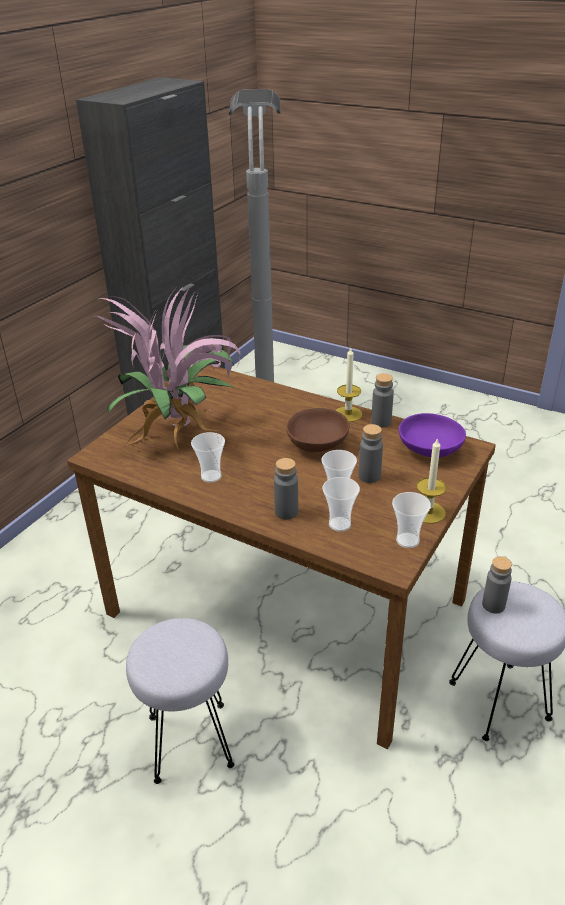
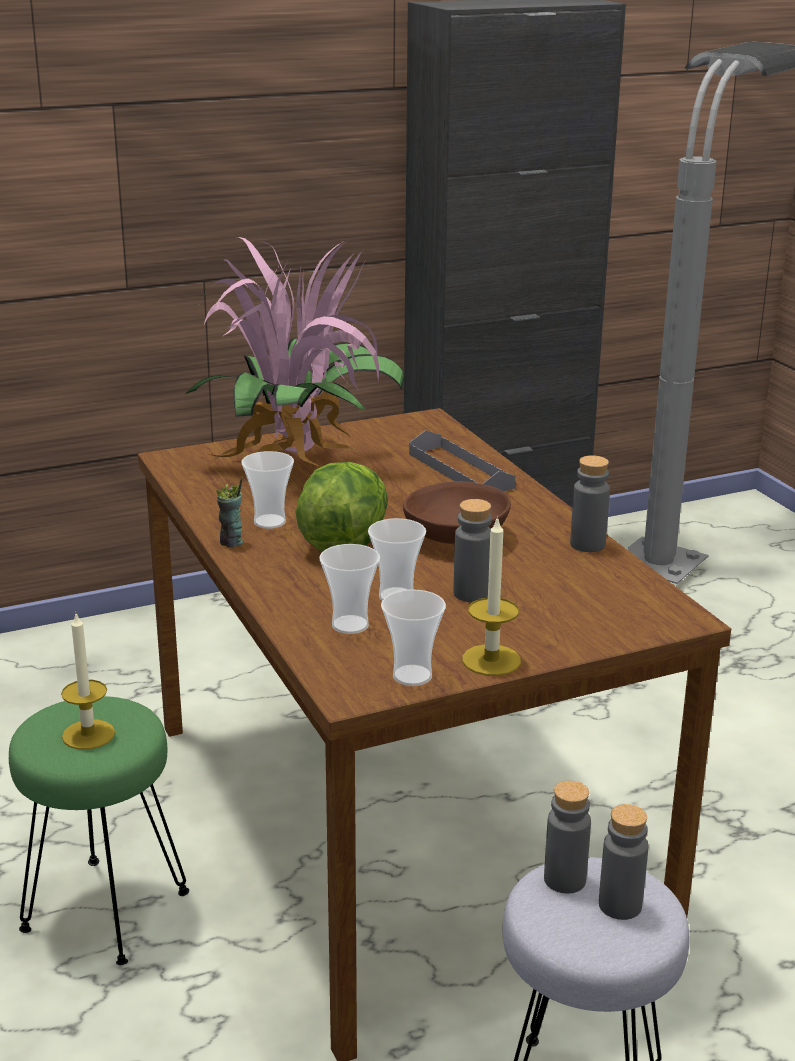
camera: 35 degrees right, 10 degrees down
(188, 741) = (104, 909): grey stool -> green stool
(209, 500) = (231, 542): none -> cup
(265, 400) = (460, 470): none -> grey tray
(267, 471) = (344, 541): none -> lettuce
(286, 512) = (303, 588): grey bottle -> grey bottle (620, 905)
(348, 414) = (552, 521): candle -> candle (88, 734)
(429, 449) = (611, 597): purple bowl -> none

